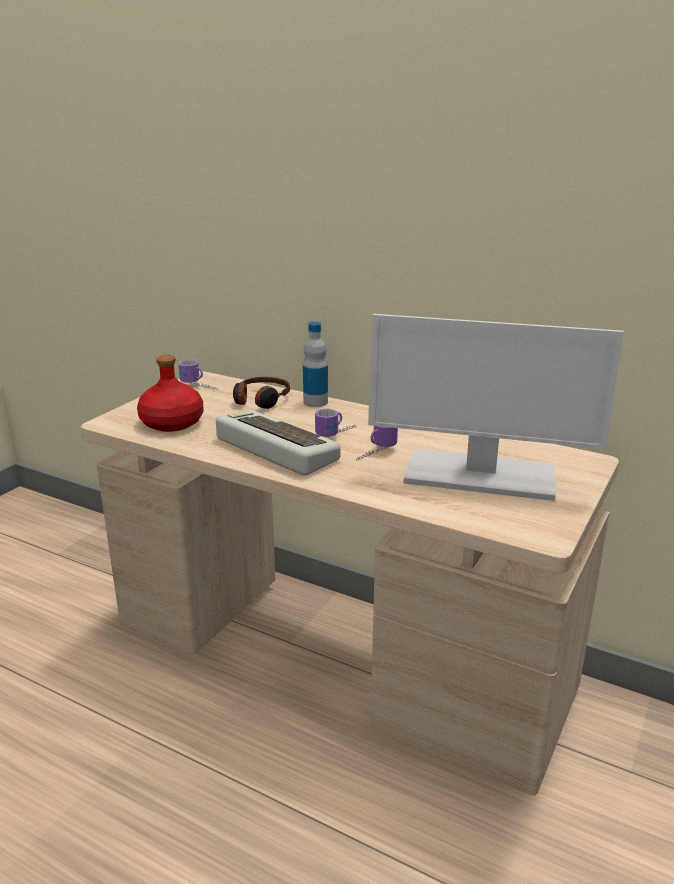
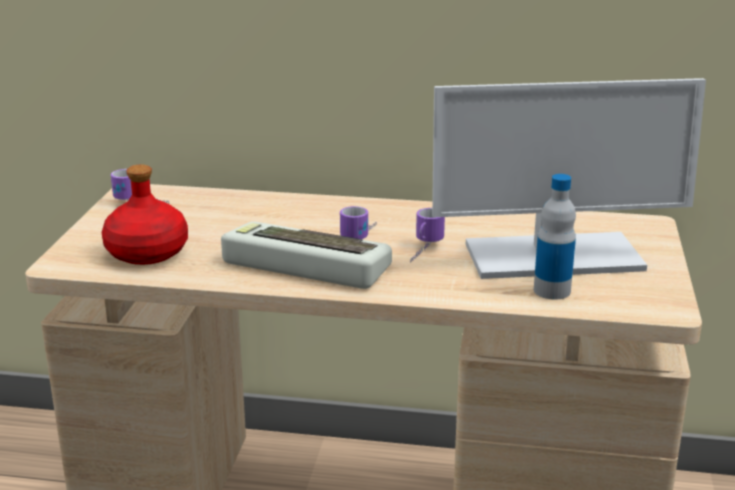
camera: 20 degrees left, 0 degrees up
(261, 400) = (235, 209): headphones -> none
(315, 402) = (304, 202): bottle -> bottle (552, 290)

